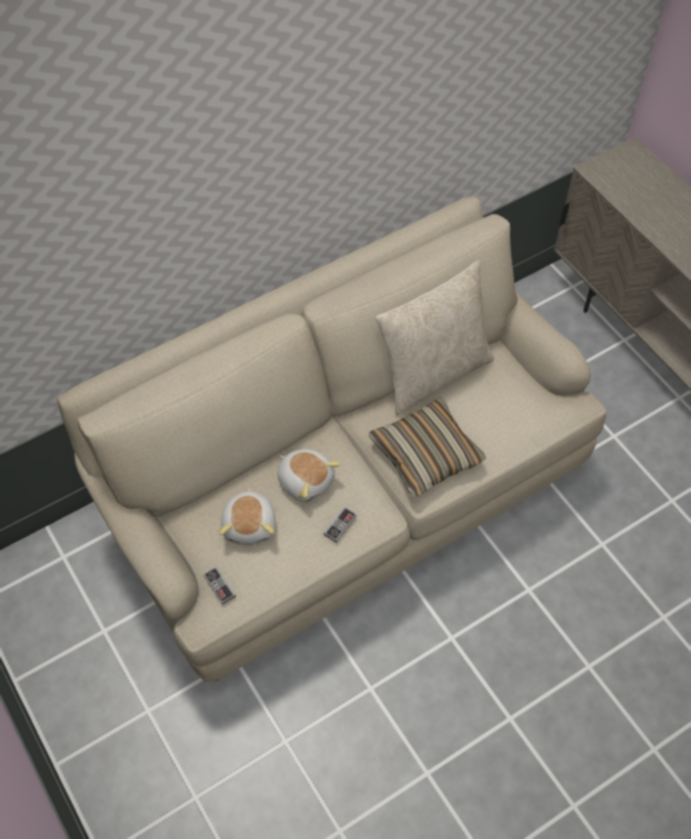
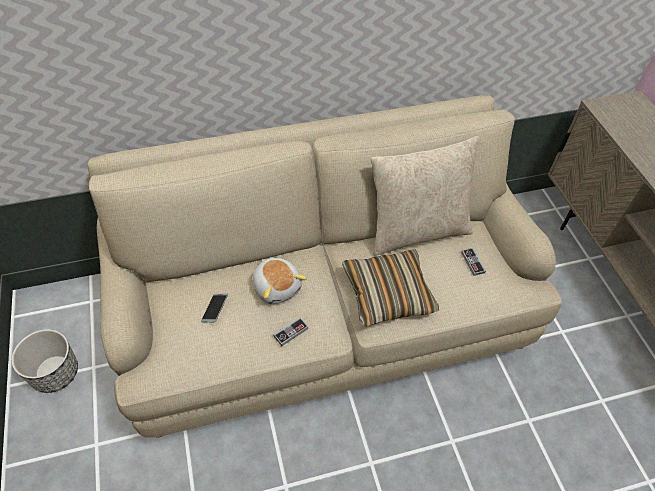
camera: 15 degrees right, 5 degrees down
(62, 650) = (55, 372): none -> planter
(219, 586) = (166, 354): game controller -> game controller (473, 262)
(250, 525) = (215, 309): plush toy -> phone

